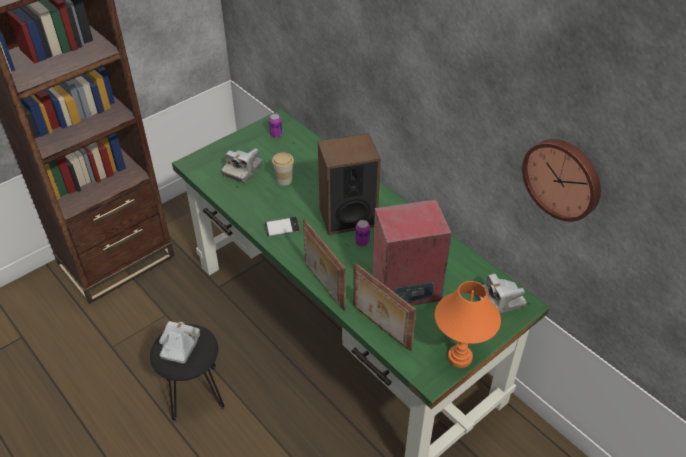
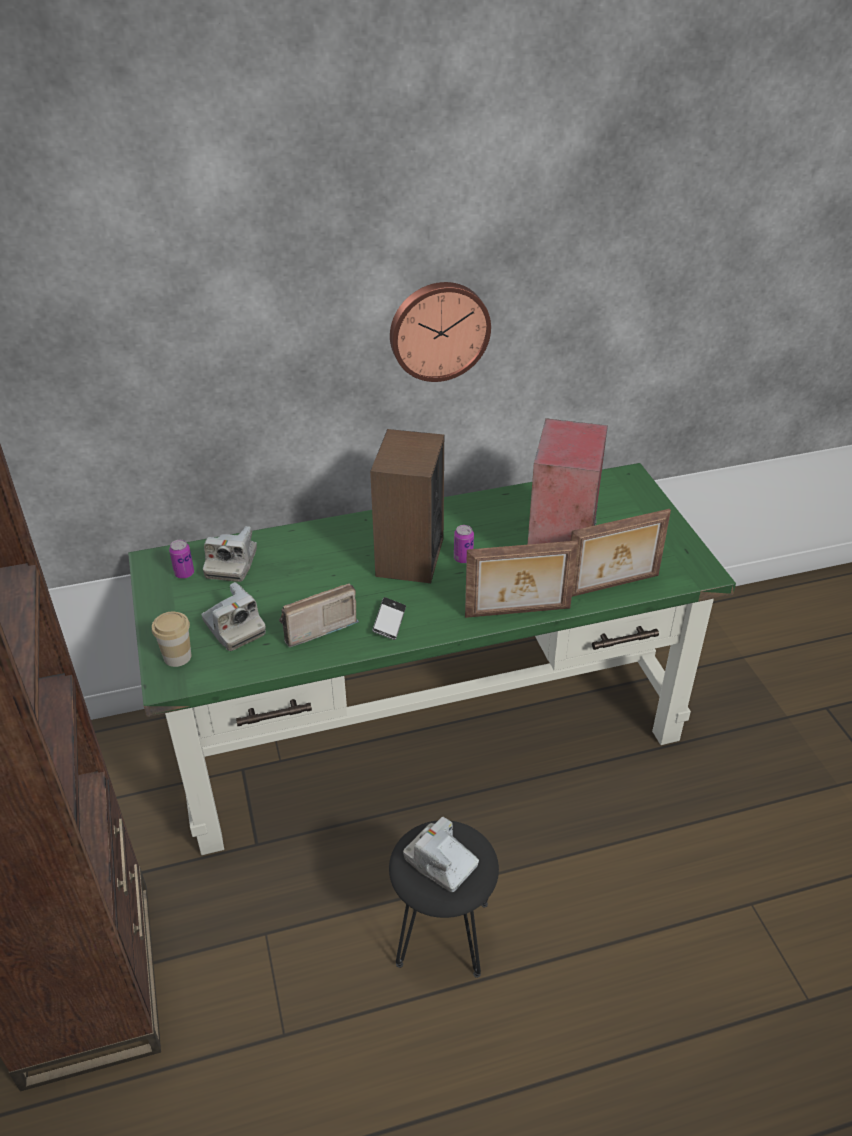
camera: 65 degrees left, 5 degrees down
(260, 200) = (314, 627): none -> radio
(284, 180) = (291, 593): cup -> cup (177, 657)
(460, 357) = (682, 543): orange table lamp -> none
(500, 301) = (615, 490): camera -> camera (232, 564)
(563, 178) = (628, 305): wall clock -> wall clock (438, 330)

